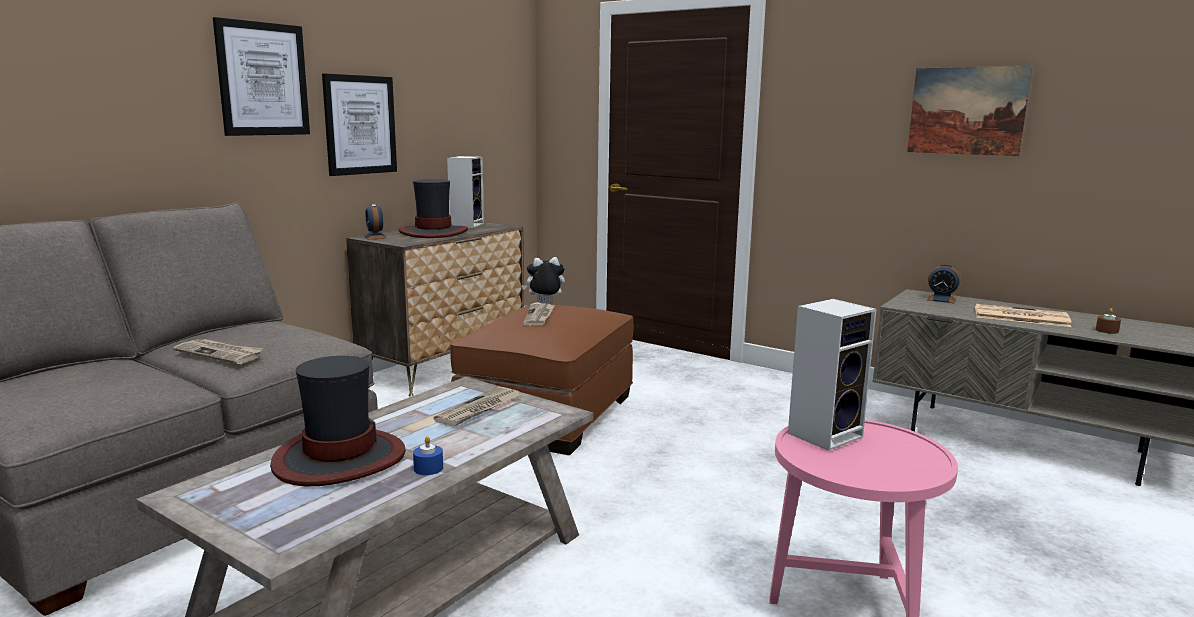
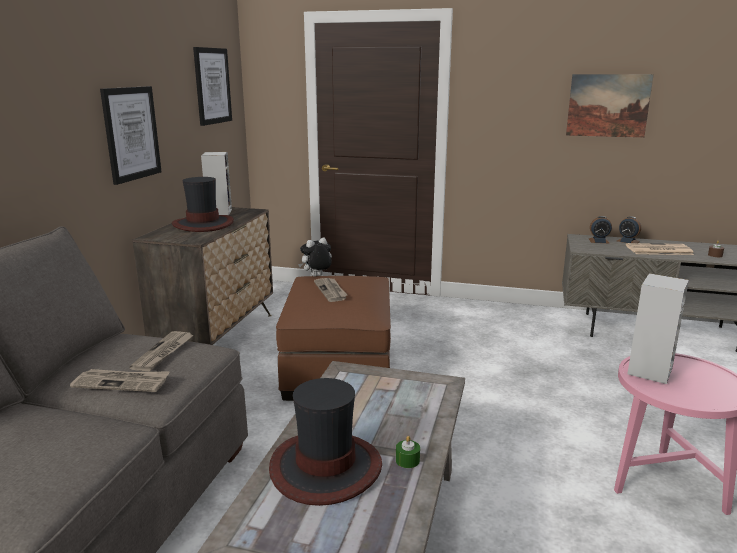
camera: 20 degrees left, 5 degrees up
(263, 79) = (55, 100): picture -> picture (212, 86)
(375, 237) = (159, 235): alarm clock -> alarm clock (628, 241)
(428, 468) = (407, 460): blue candle -> green candle
(479, 409) = (381, 392): newspaper -> newspaper (163, 353)

